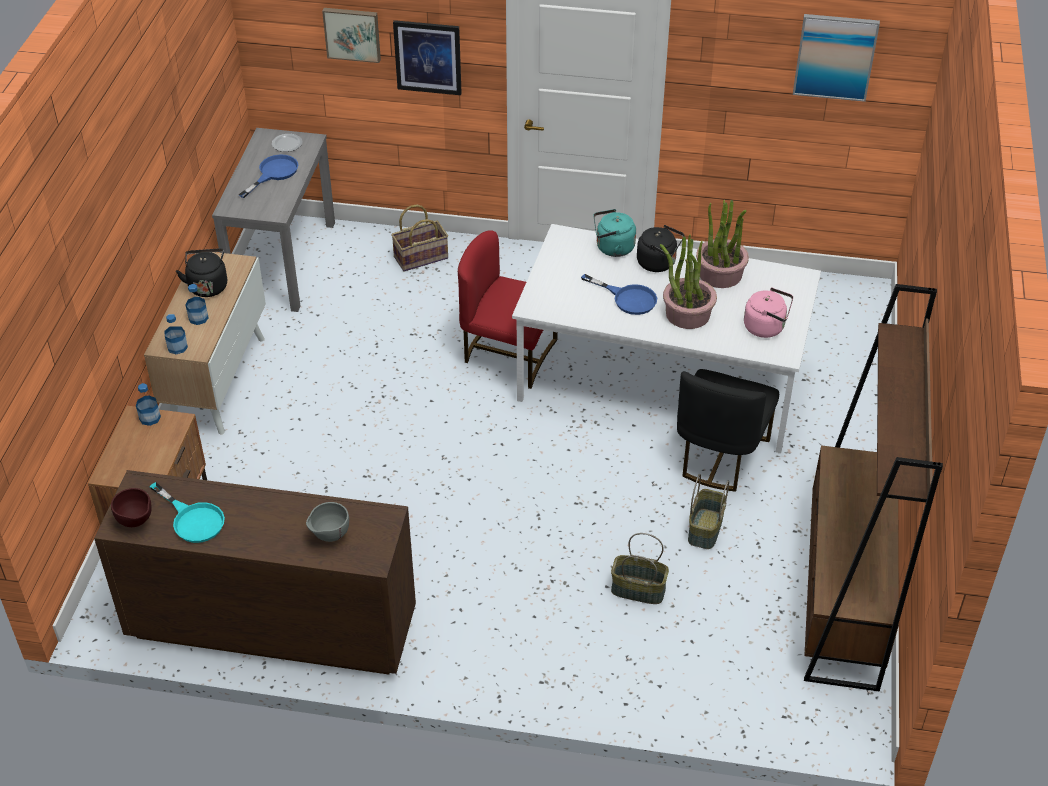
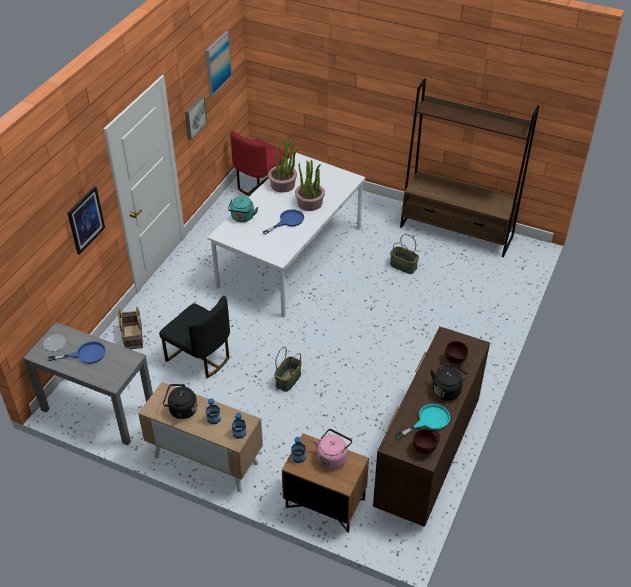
camera: 75 degrees left, 0 degrees up
(274, 173) = (85, 354): blue frying pan -> blue frying pan turned 120 degrees clockwise
(329, 536) = (455, 361): grey bowl -> brown bowl
(352, 33) = (51, 241): picture -> picture (194, 117)
(508, 354) = (243, 313): red chair -> red chair (260, 184)
(637, 590) = (437, 299): basket -> basket (288, 380)
(659, 263) = (263, 204): black kettle -> black kettle (447, 390)
(719, 456) = (355, 249): black chair -> black chair (200, 357)
(766, 327) = (331, 179): pink kettle -> pink kettle (332, 457)

